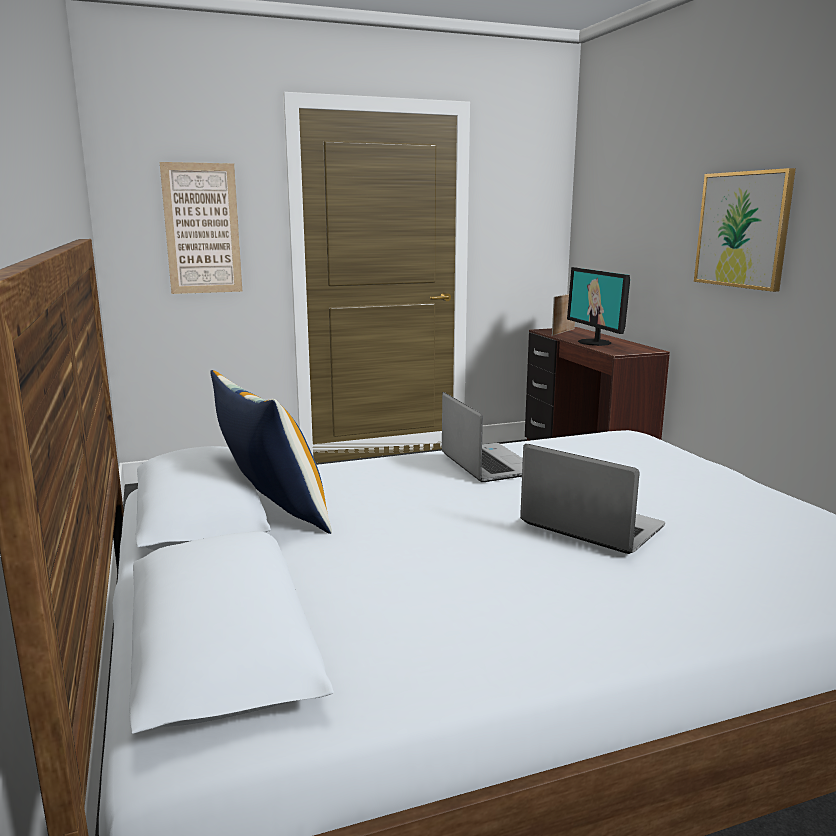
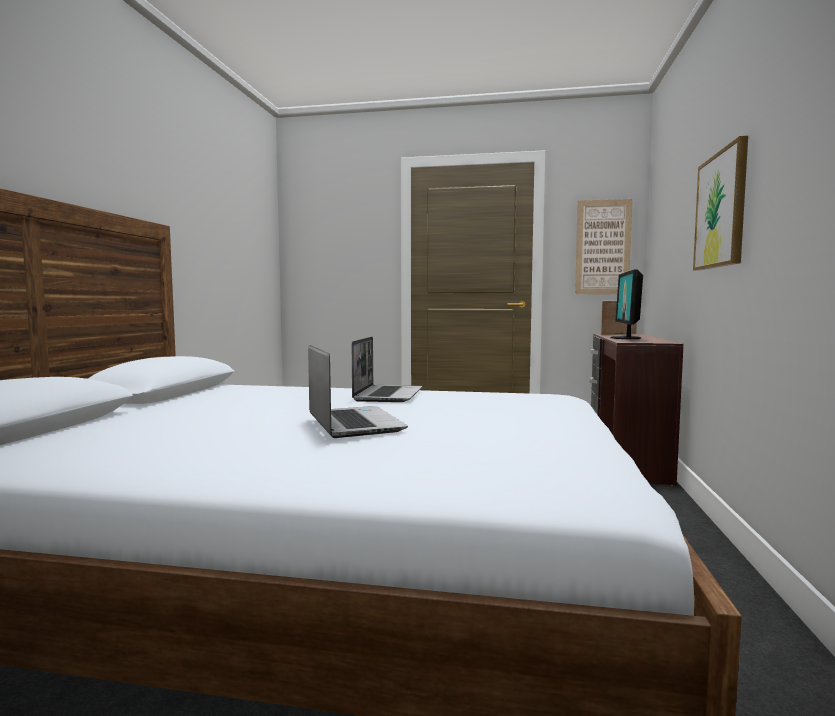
camera: 30 degrees right, 10 degrees down
(202, 229) = (342, 252): picture -> picture (603, 247)
(273, 514) = (193, 397): pillow -> none

